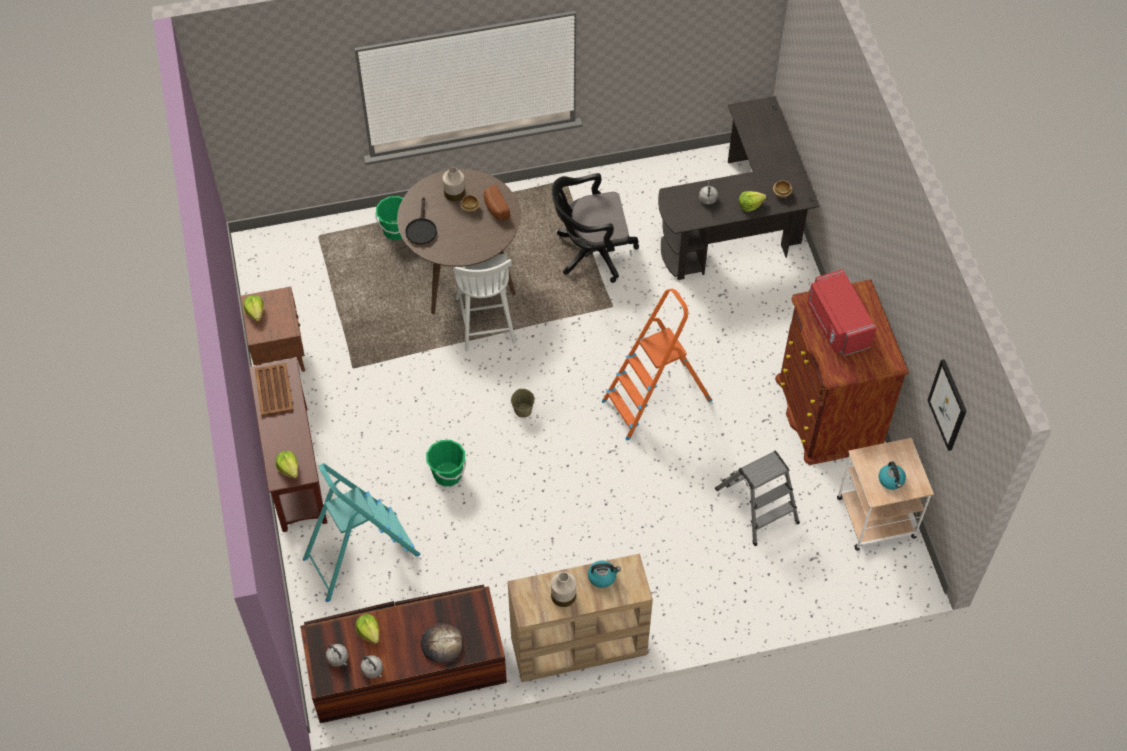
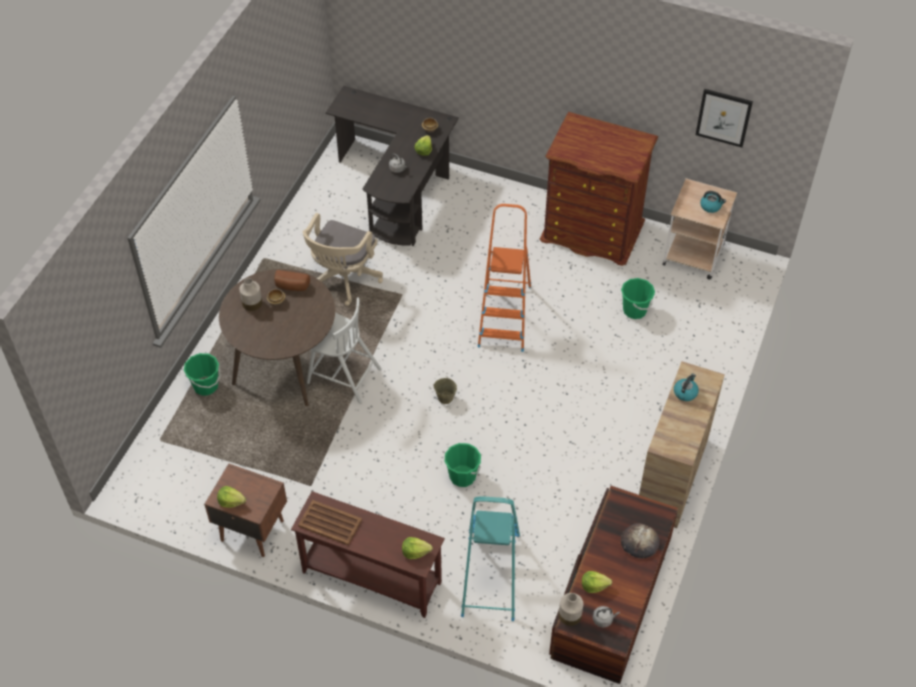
camera: 55 degrees left, 5 degrees down
(373, 670) = (630, 601): grey kettle -> none
(421, 229) = (266, 341): black frying pan -> none
(563, 595) = (684, 424): beige vase -> beige vase (569, 615)
(591, 252) = (342, 280): black office chair -> beige office chair
(756, 505) = (635, 310): grey step ladder -> green bucket
(836, 325) = (591, 148): red microwave -> none

